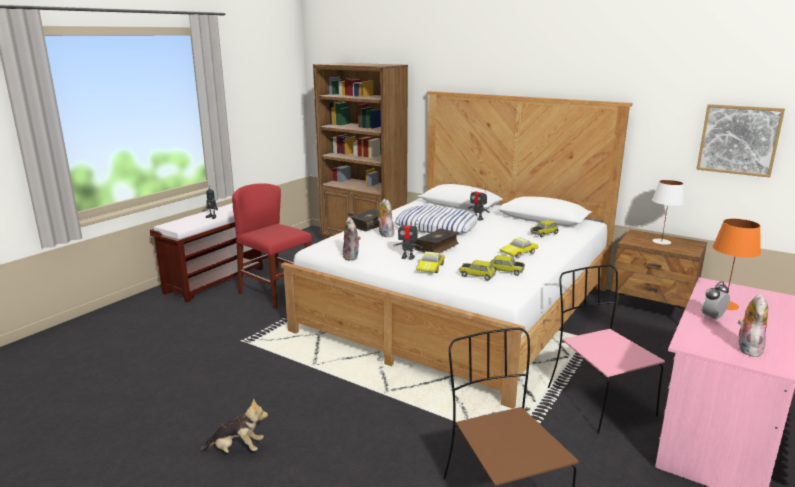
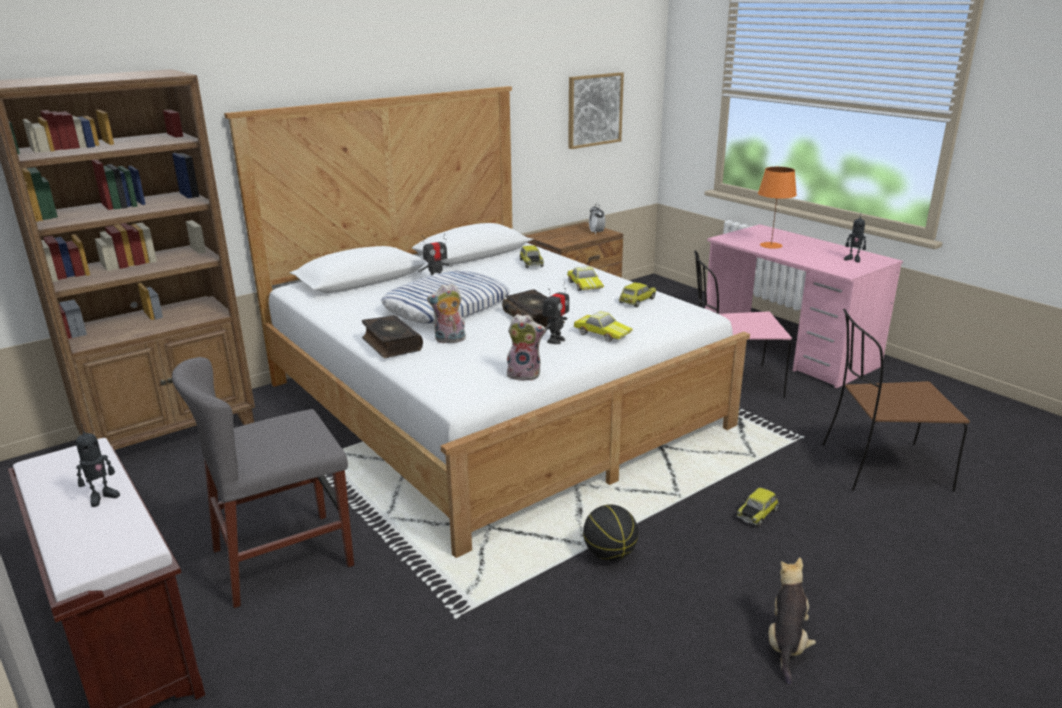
camera: 70 degrees left, 5 degrees up
(275, 293) = (283, 557): red chair -> grey chair
(308, 375) = (609, 554): none -> basketball
(477, 275) = (643, 315): toy car -> toy car (756, 513)
(661, 241) = (571, 234): white table lamp -> none
(712, 318) = (796, 254): alarm clock -> alarm clock (596, 232)
(747, 348) = (853, 259): plush toy -> toy robot

